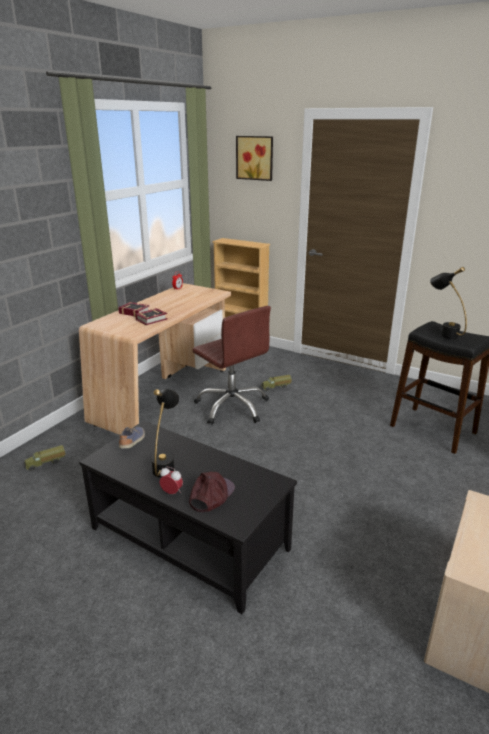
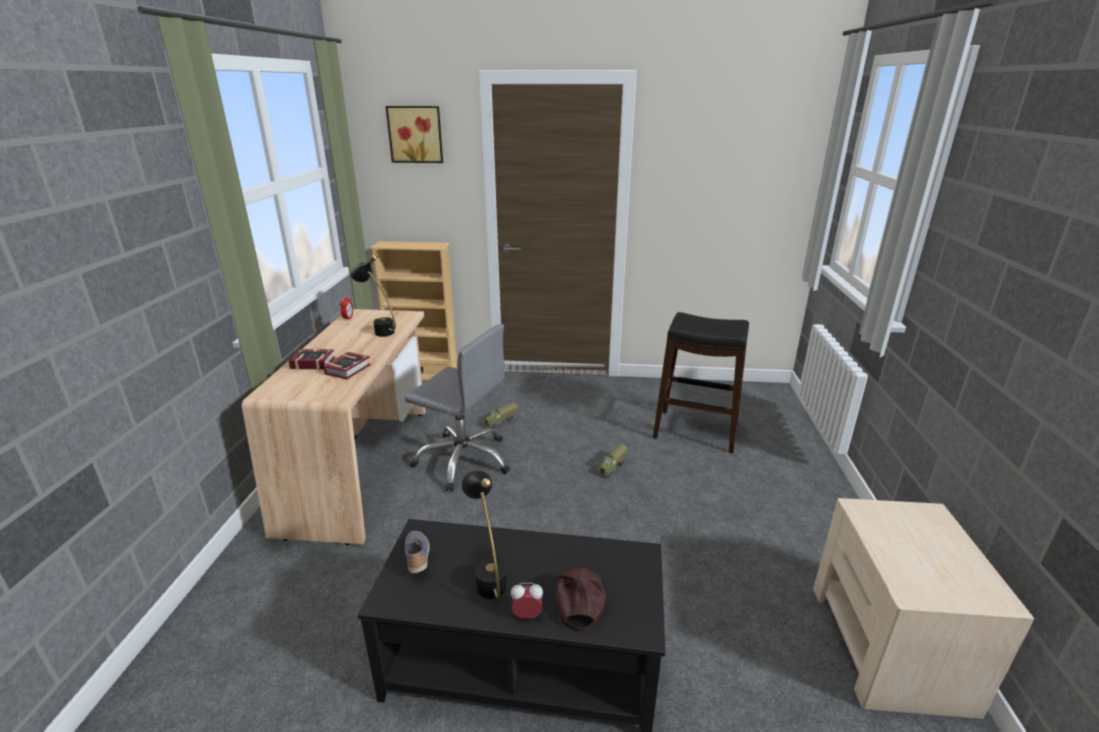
camera: 25 degrees left, 0 degrees up
(46, 463) = (239, 624): toy truck -> toy truck (612, 467)
(232, 406) = (463, 460): brown office chair -> grey office chair
(443, 333) = (702, 324): black table lamp -> black table lamp (379, 330)

